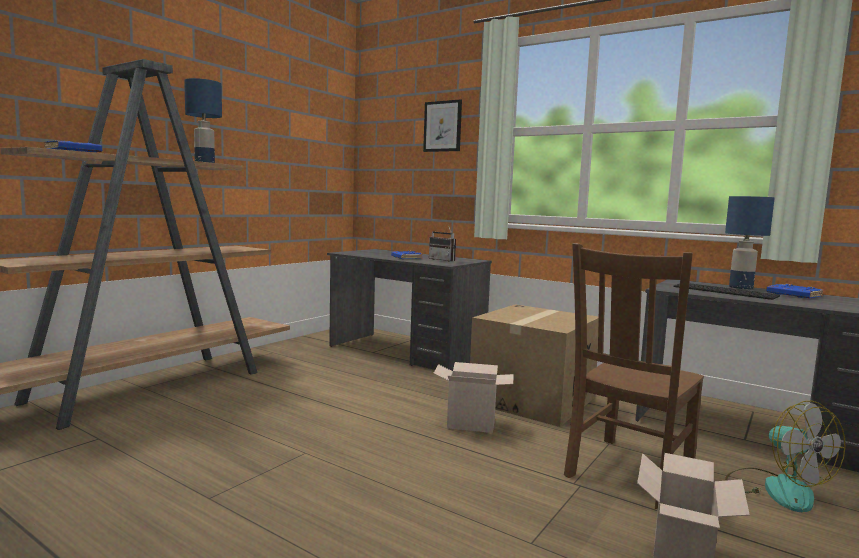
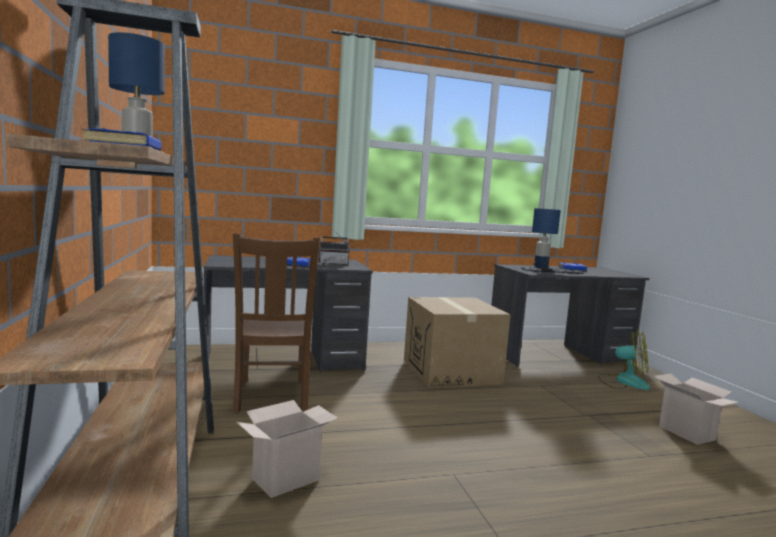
camera: 50 degrees left, 0 degrees up
(442, 126) = (284, 126): picture -> none
(472, 423) = (469, 402): cardboard box -> cardboard box (286, 478)
(628, 472) = (582, 398): brown chair -> brown chair (271, 396)

